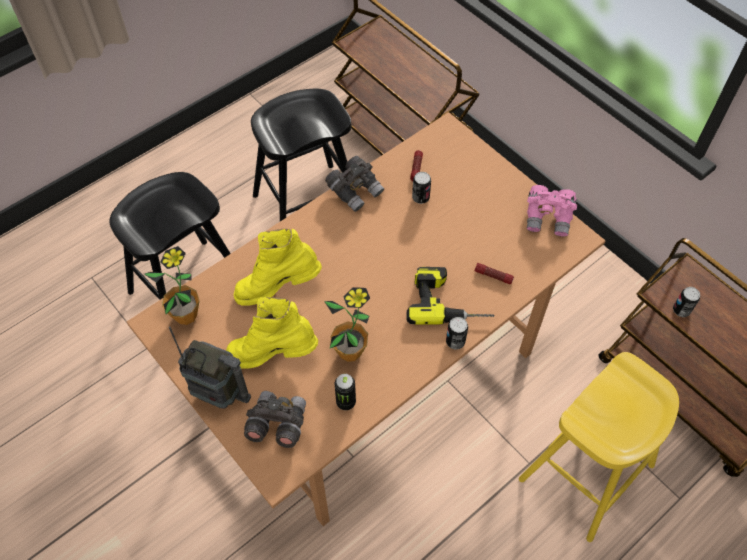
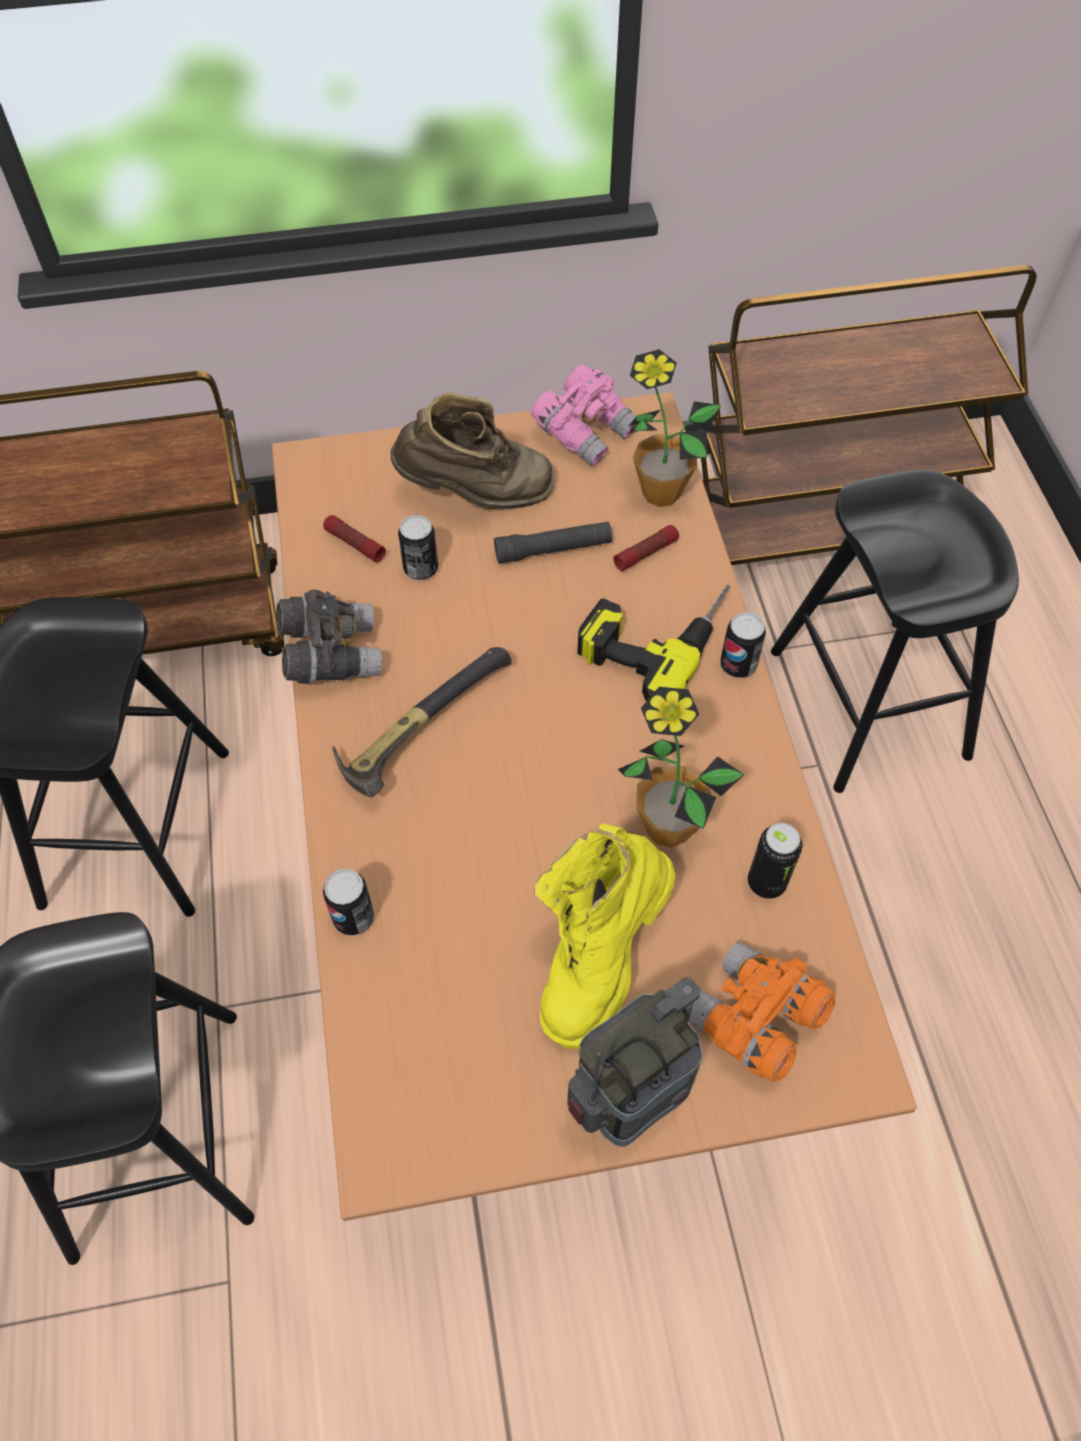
camera: 60 degrees left, 0 degrees up
(186, 315) = (408, 1081): potted plant -> potted plant (661, 493)
(277, 425) = (753, 1021): grey binoculars -> orange binoculars
(278, 288) = (456, 880): yellow boot -> none
(339, 238) = (417, 728): none -> hammer
(468, 240) = (553, 549): none -> black flashlight
(476, 196) = (476, 496): none -> brown boot
(586, 472) = (868, 703): yellow stool -> black stool
(681, 310) = (800, 400): can -> can (353, 918)

